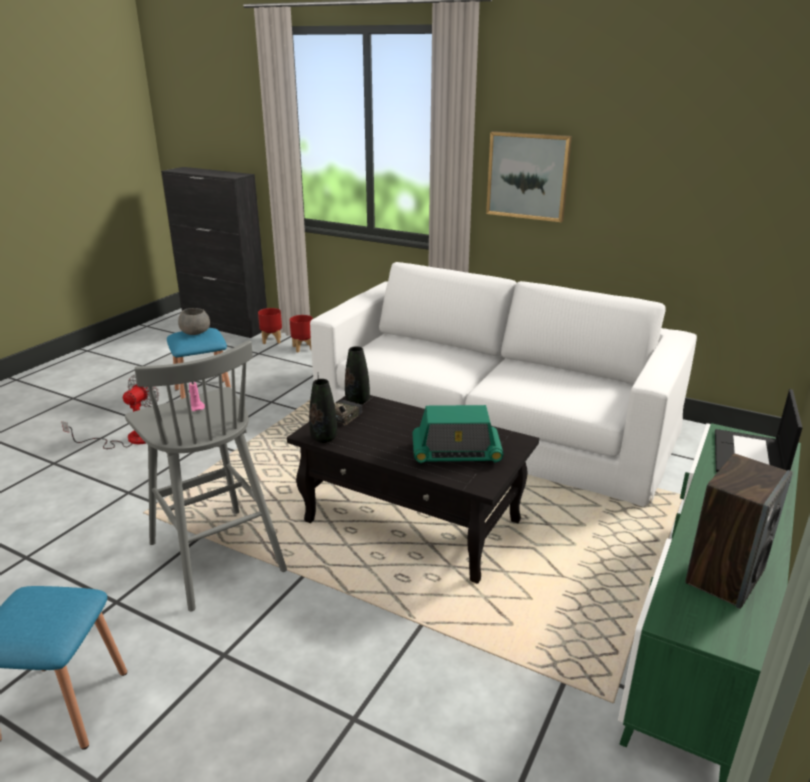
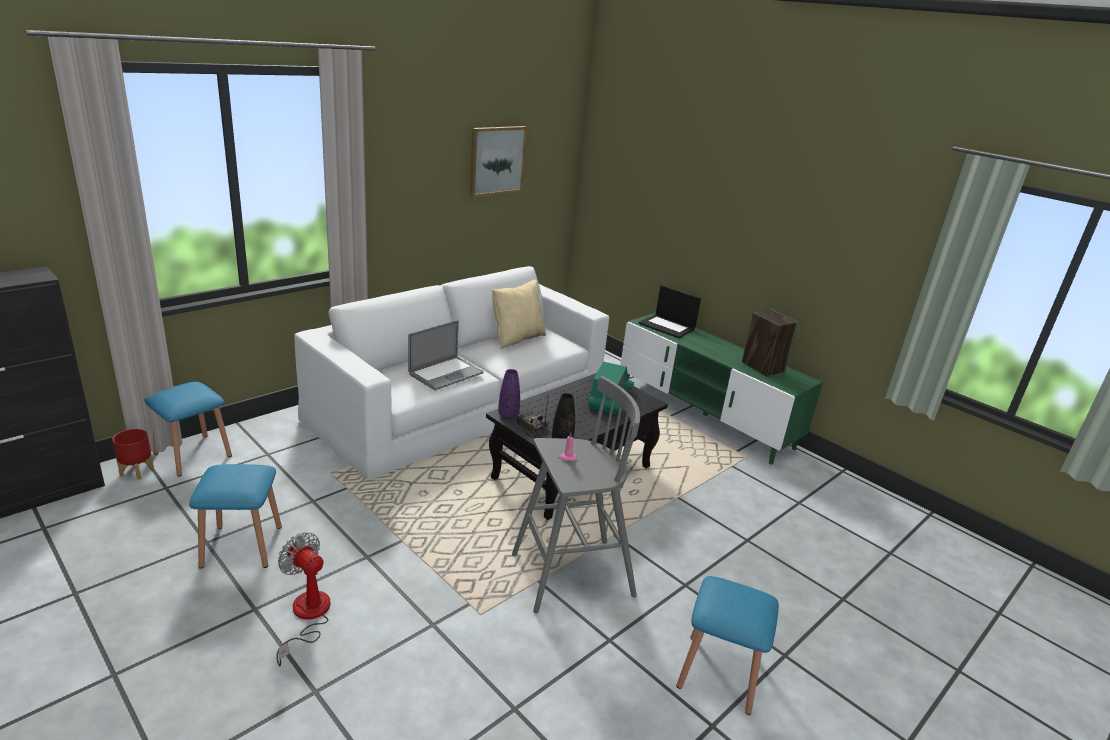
camera: 75 degrees left, 0 degrees up
(194, 332) = (226, 476): grey bowl -> none
(303, 348) = (193, 454): red planter -> blue stool
(357, 401) = (508, 415): black vase -> purple vase
(430, 362) = (446, 373): none -> laptop
(528, 176) = (401, 197): picture -> picture (496, 160)
(567, 378) = (516, 338): none -> beige pillow

